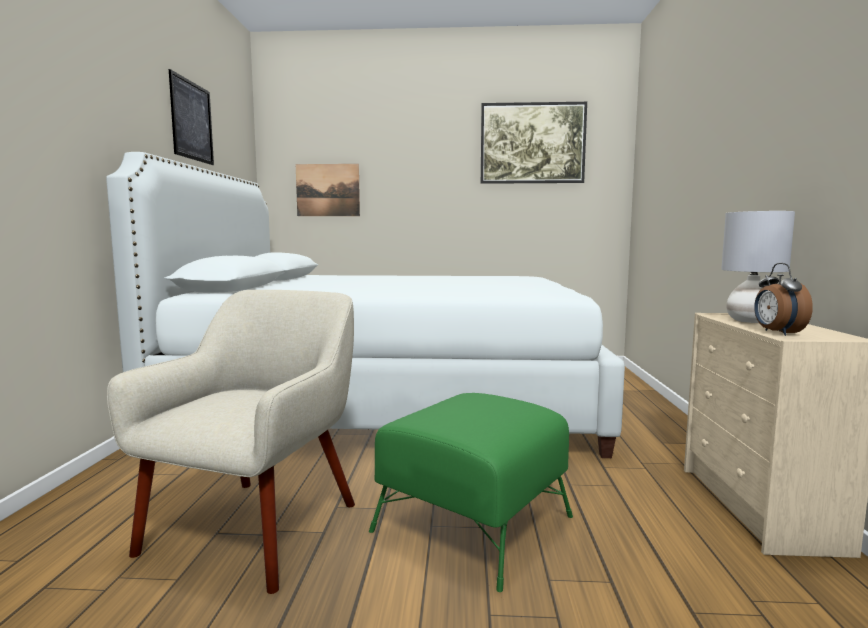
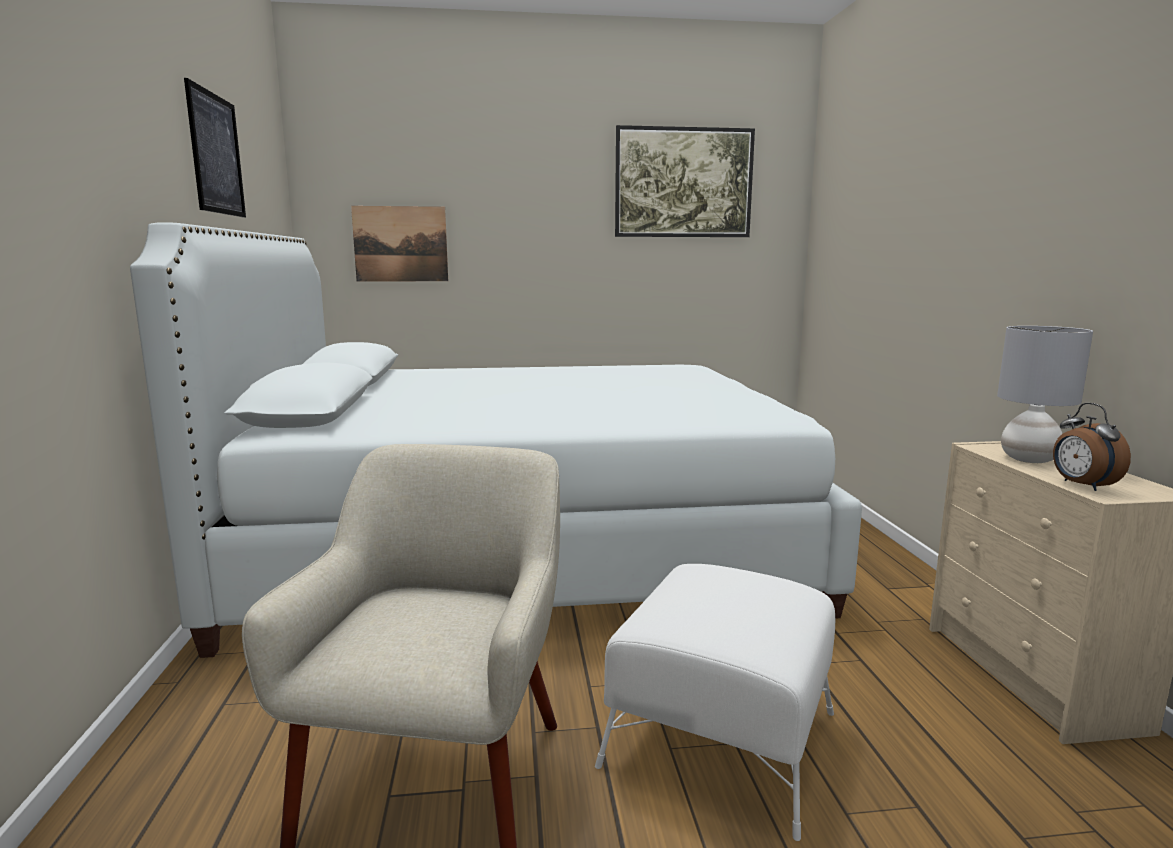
camera: 10 degrees left, 5 degrees up
(472, 524) = (719, 739): green ottoman -> white ottoman

